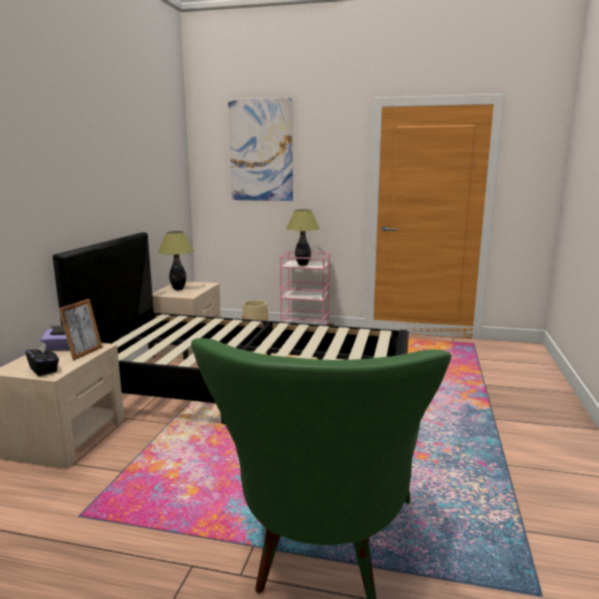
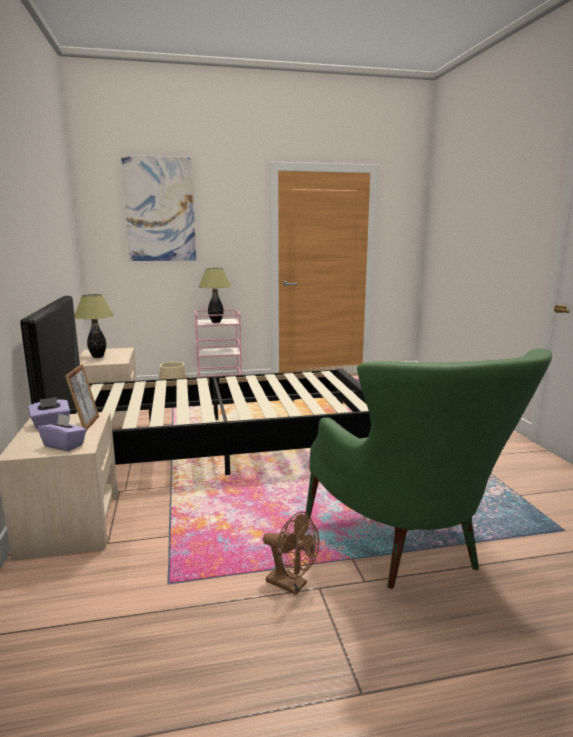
camera: 25 degrees left, 0 degrees up
(44, 370) = (64, 445): black tissue box -> purple tissue box
(172, 553) = (292, 585): none -> brown fan

